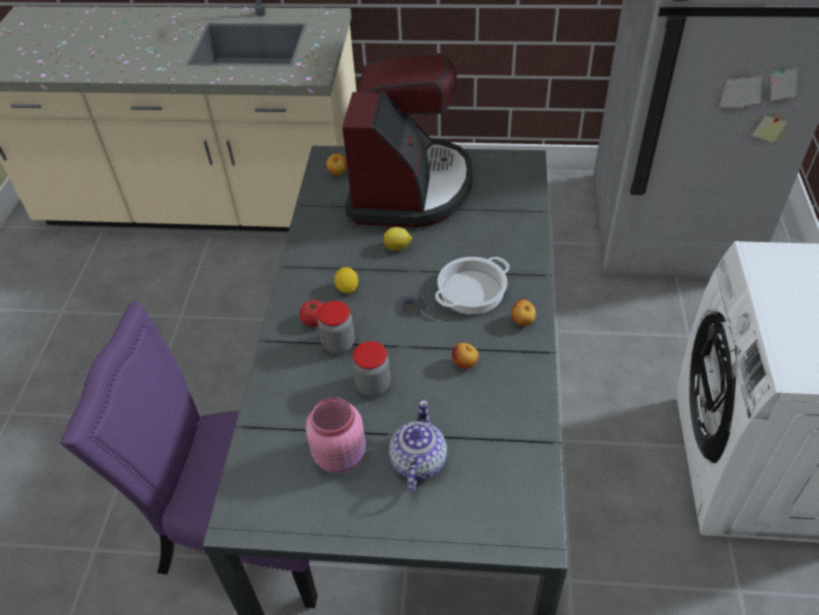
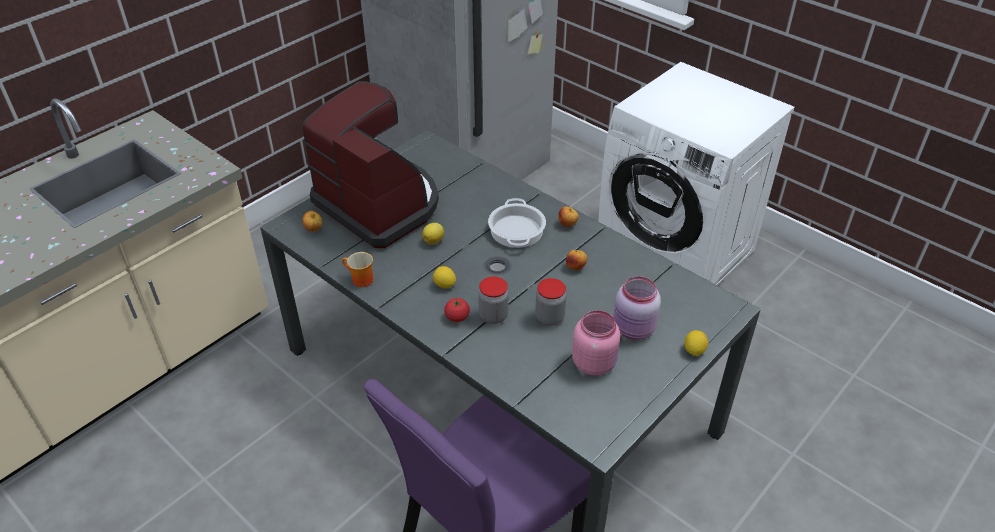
camera: 55 degrees left, 5 degrees down
(303, 235) = (359, 280): none -> mug
(417, 462) = (633, 329): teapot -> pink jar
(434, 535) = (694, 350): none -> lemon

